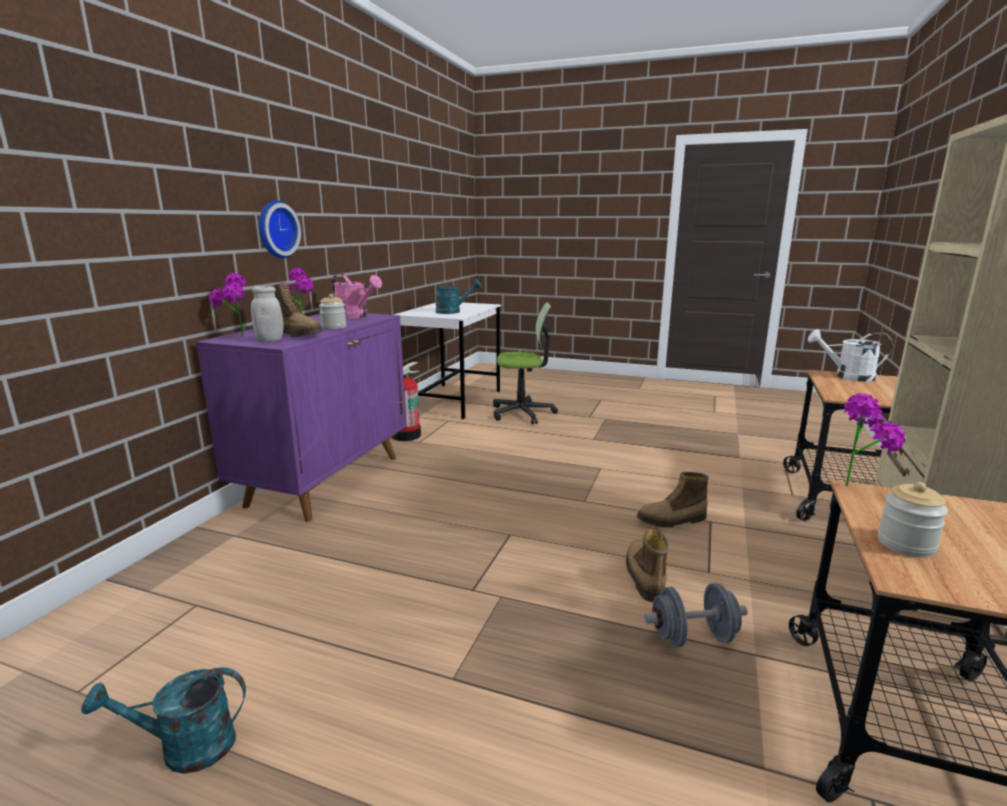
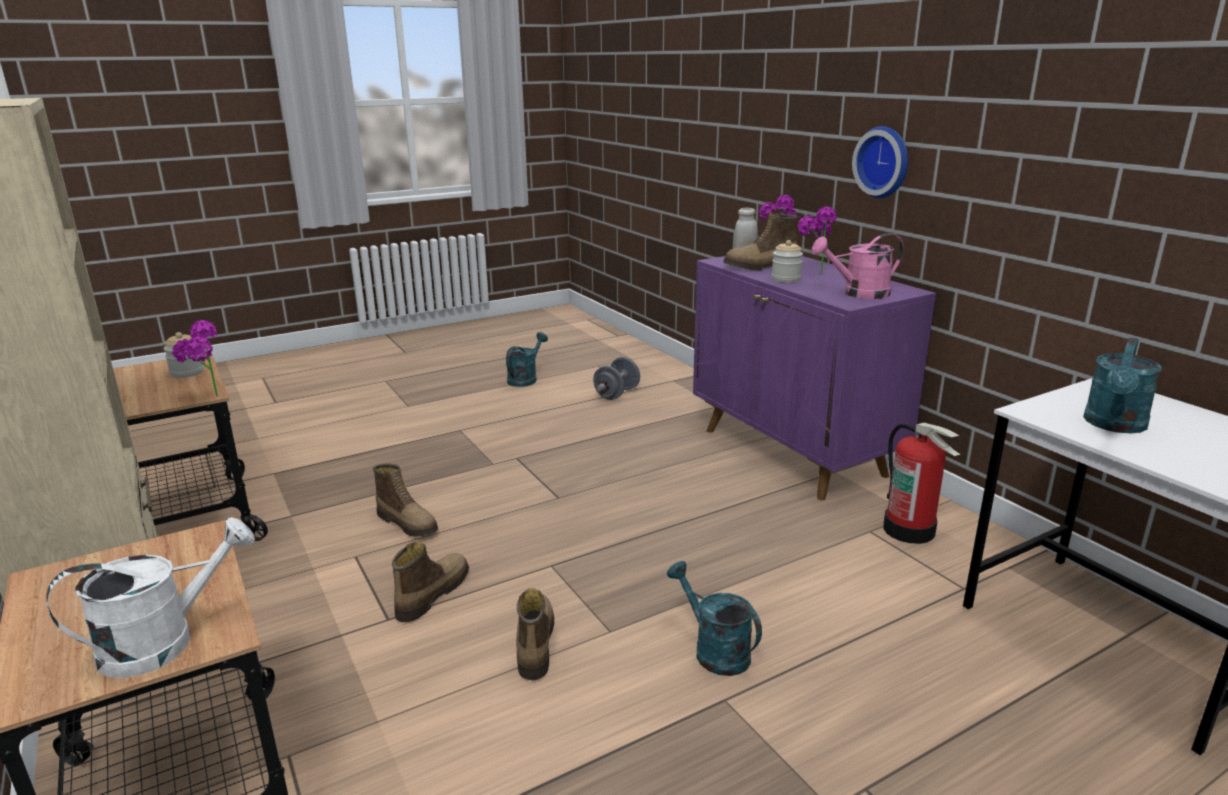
camera: 130 degrees right, 5 degrees up
(522, 413) = (962, 697): office chair -> none
(571, 447) = (714, 650): none -> turquoise watering can
(641, 479) = (534, 643): none -> boot
(693, 637) = (340, 504): grey dumbbell -> grey dumbbell (617, 394)

